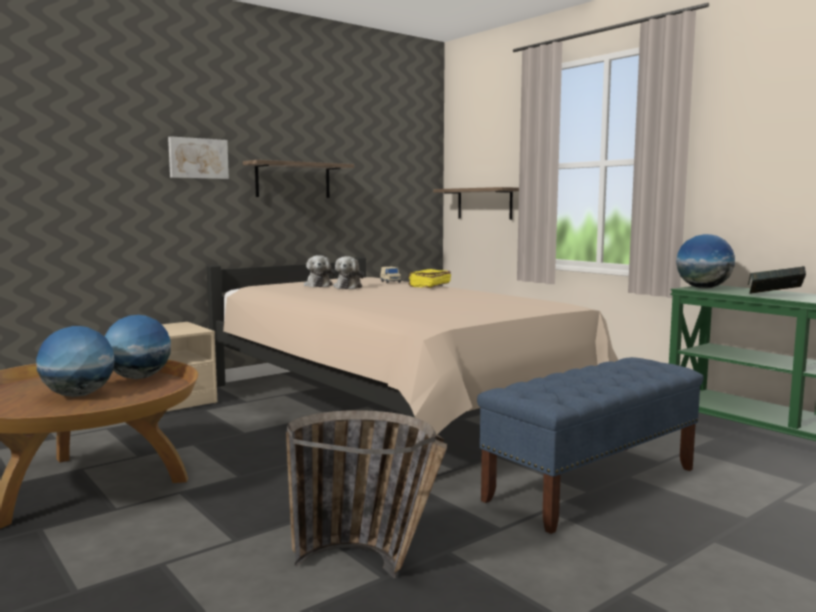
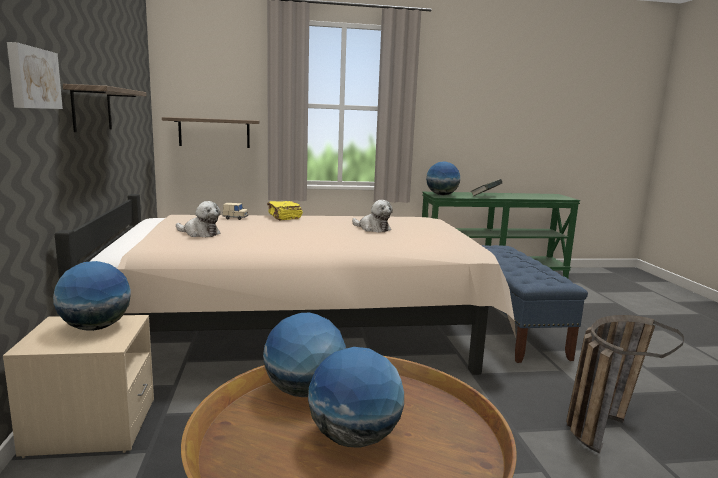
camera: 60 degrees left, 5 degrees up
(179, 329) = (96, 327): none -> globe
(348, 287) = (239, 230): plush toy -> plush toy (373, 229)

